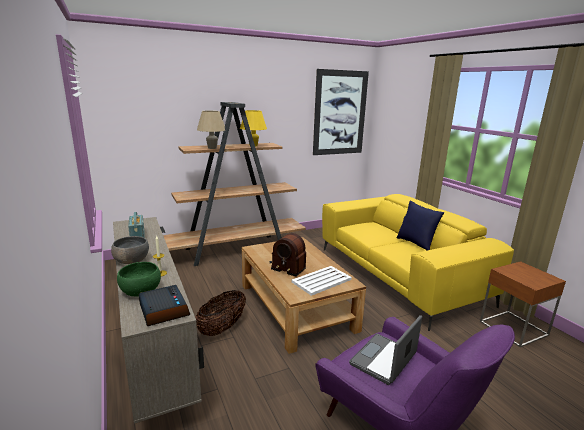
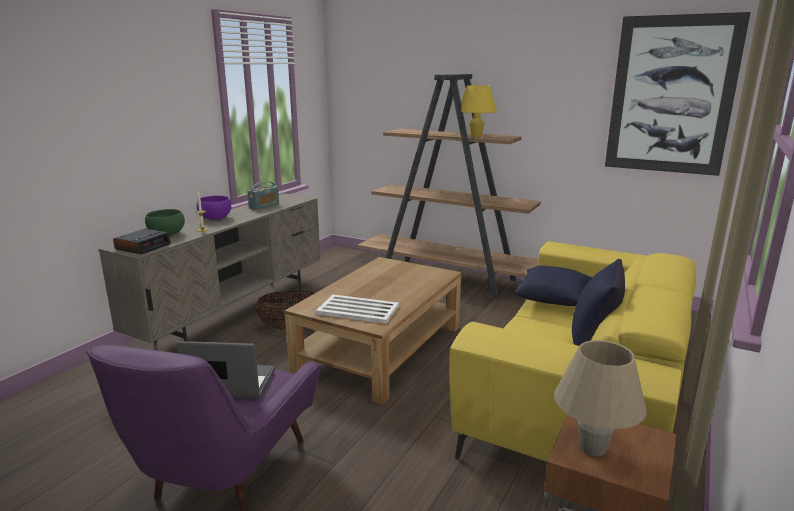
camera: 55 degrees right, 0 degrees up
(131, 261) = (215, 218): grey bowl -> purple bowl
(212, 148) = (419, 133): beige table lamp -> beige table lamp (592, 448)
(287, 265) = (369, 286): radio -> none
(366, 233) = (552, 299): none -> blue pillow

